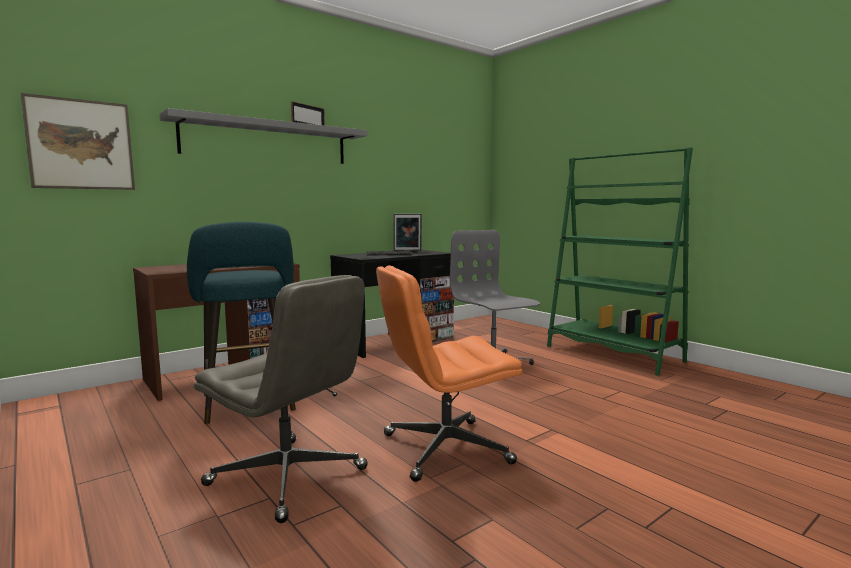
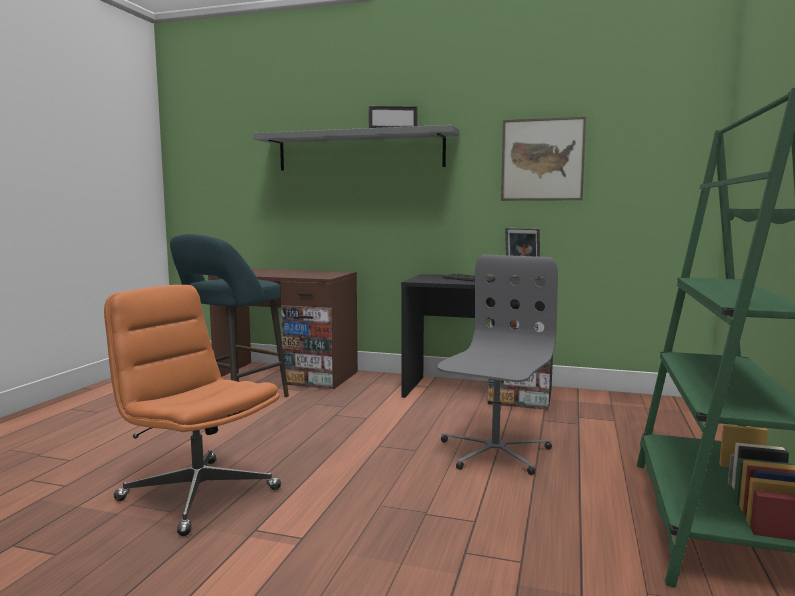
camera: 55 degrees right, 0 degrees up
(81, 144) = (219, 169): picture -> picture (542, 160)
(289, 477) = (105, 455): grey office chair -> none

